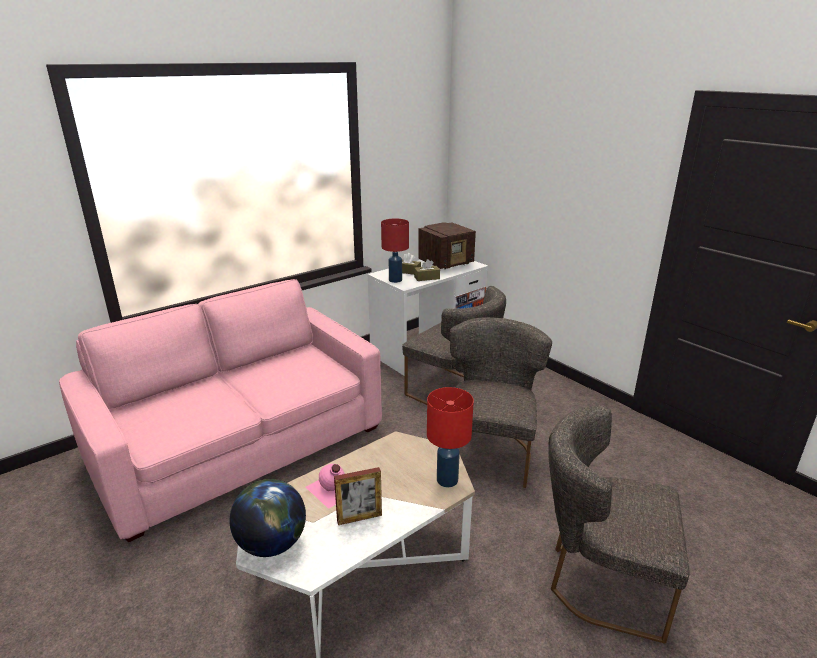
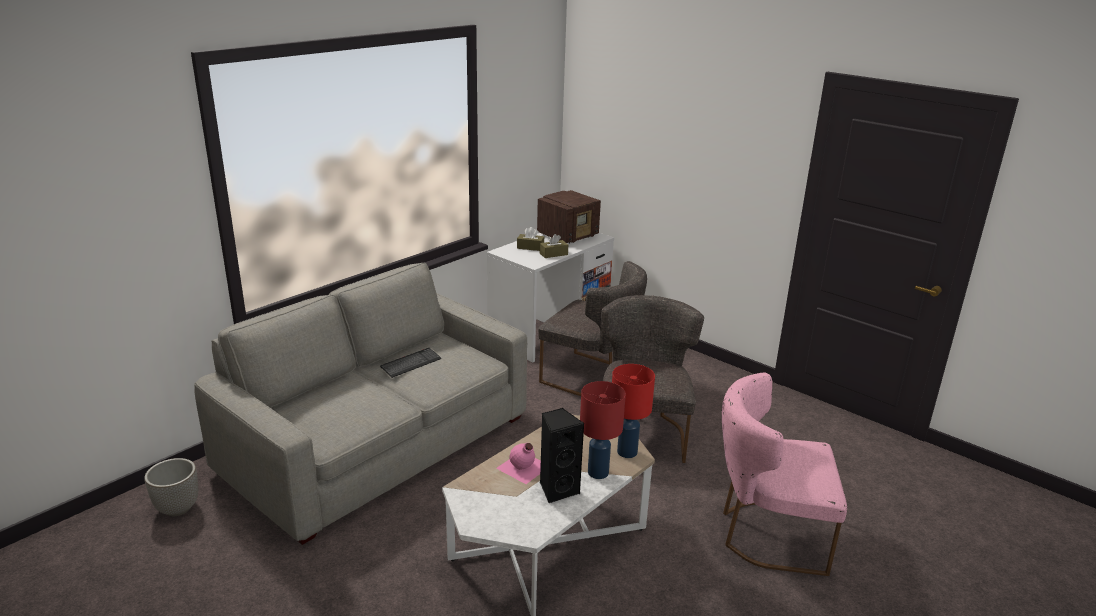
camera: 10 degrees left, 0 degrees up
(40, 492) = (178, 508): none -> planter
(239, 444) = (377, 444): pink sofa -> grey sofa
(268, 372) = (411, 364): none -> keyboard
(272, 543) = (486, 516): globe -> none
(359, 518) = (557, 489): picture frame -> black speaker
(395, 280) = (520, 258): red table lamp -> red table lamp (597, 473)
(599, 580) = (766, 534): grey chair -> pink chair

